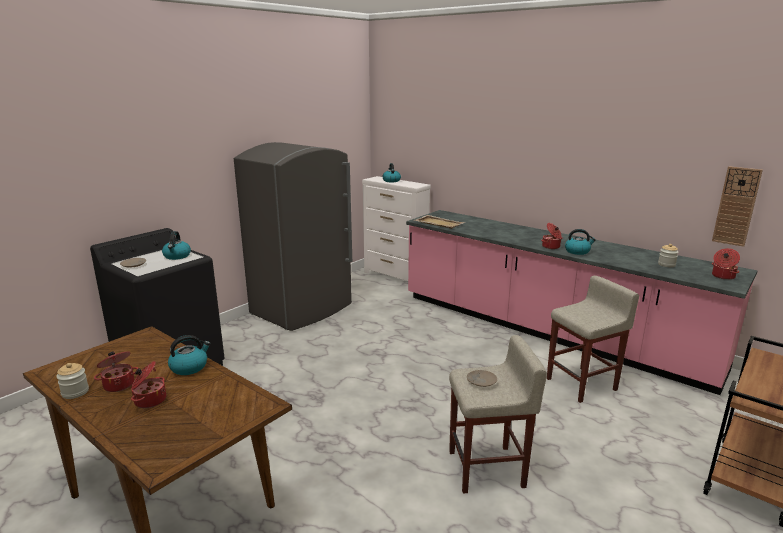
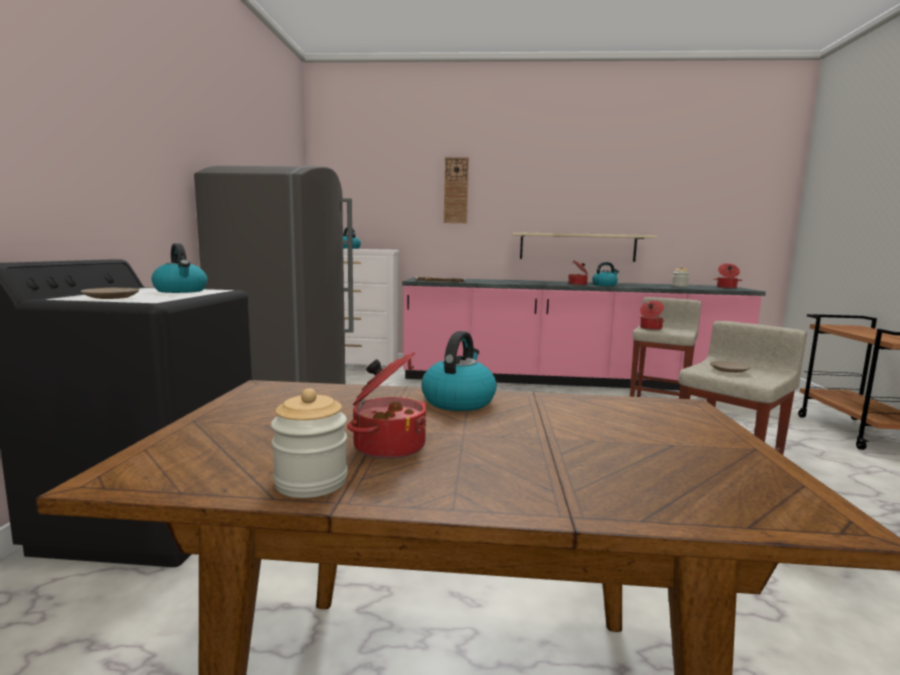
camera: 35 degrees left, 10 degrees down
(149, 400) = (511, 447): cooking pot -> cooking pot (650, 328)
(584, 201) = (577, 247): none -> beige shelf
(736, 206) = (707, 234): wall clock -> wall clock (456, 190)

